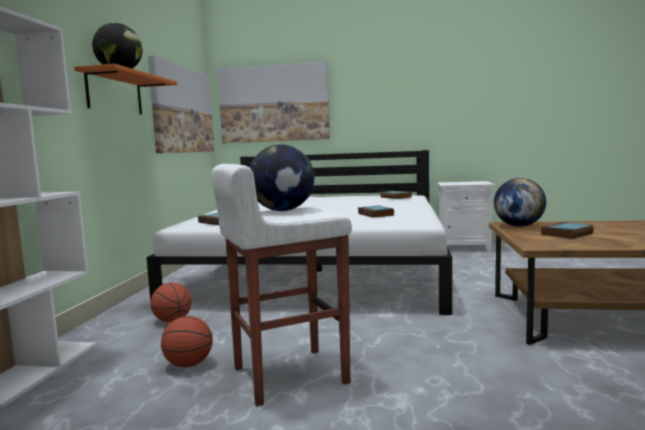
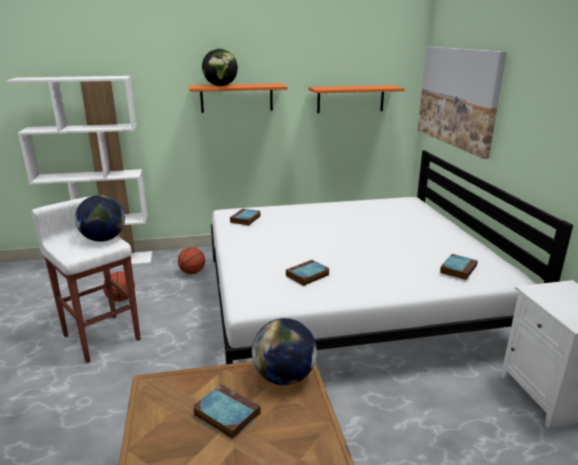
camera: 70 degrees right, 15 degrees up
(183, 110) = (350, 99): picture -> orange shelf

